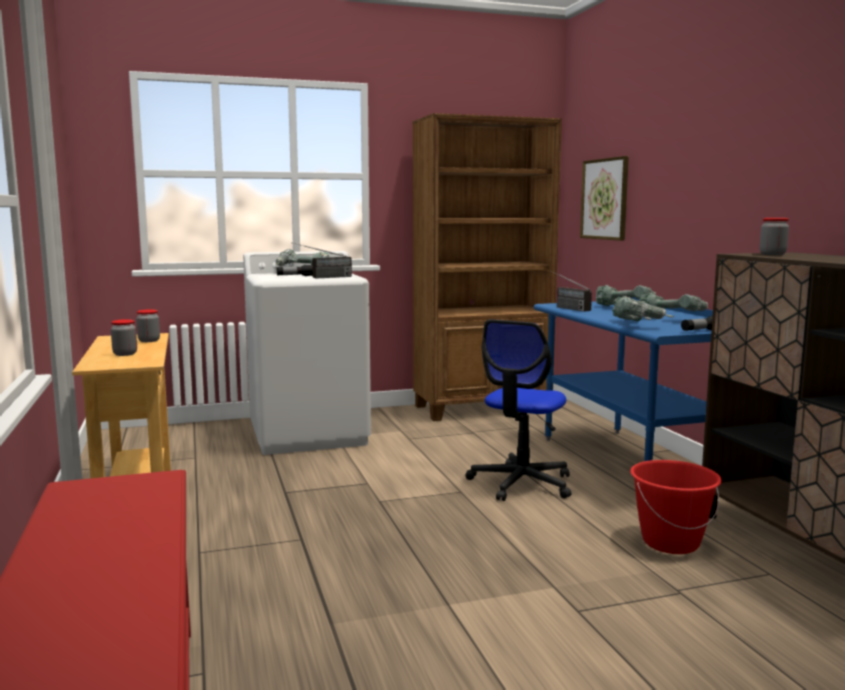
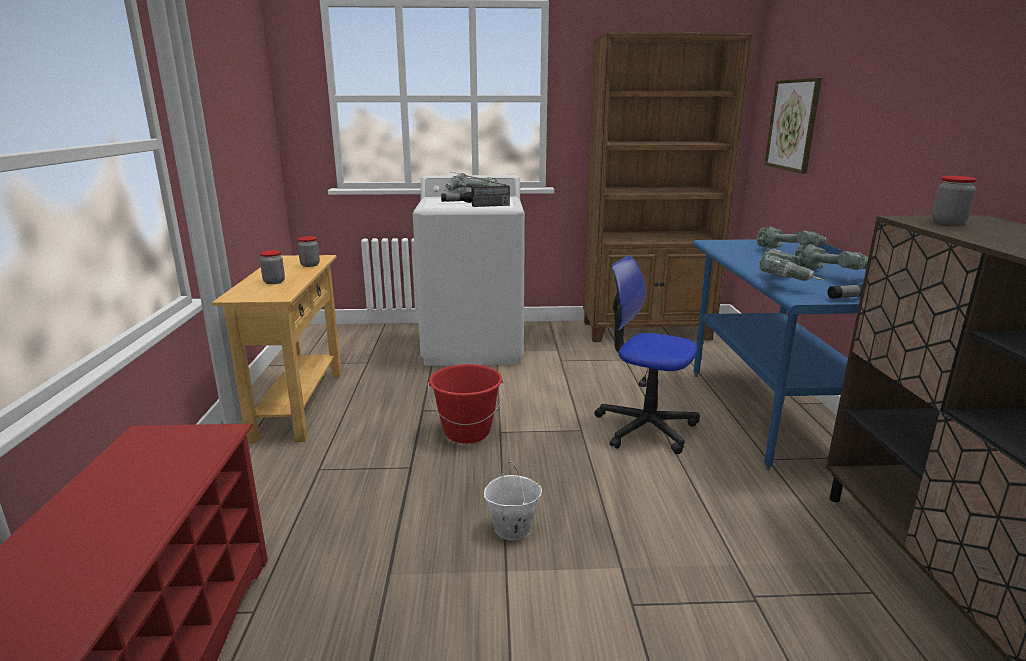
camera: 15 degrees right, 10 degrees up
(436, 573) = (512, 529): none -> white bucket
(521, 483) = (645, 427): office chair -> office chair turned 75 degrees clockwise
(565, 308) = (721, 248): radio -> none
(670, 542) = (772, 528): red bucket -> red bucket (467, 432)

